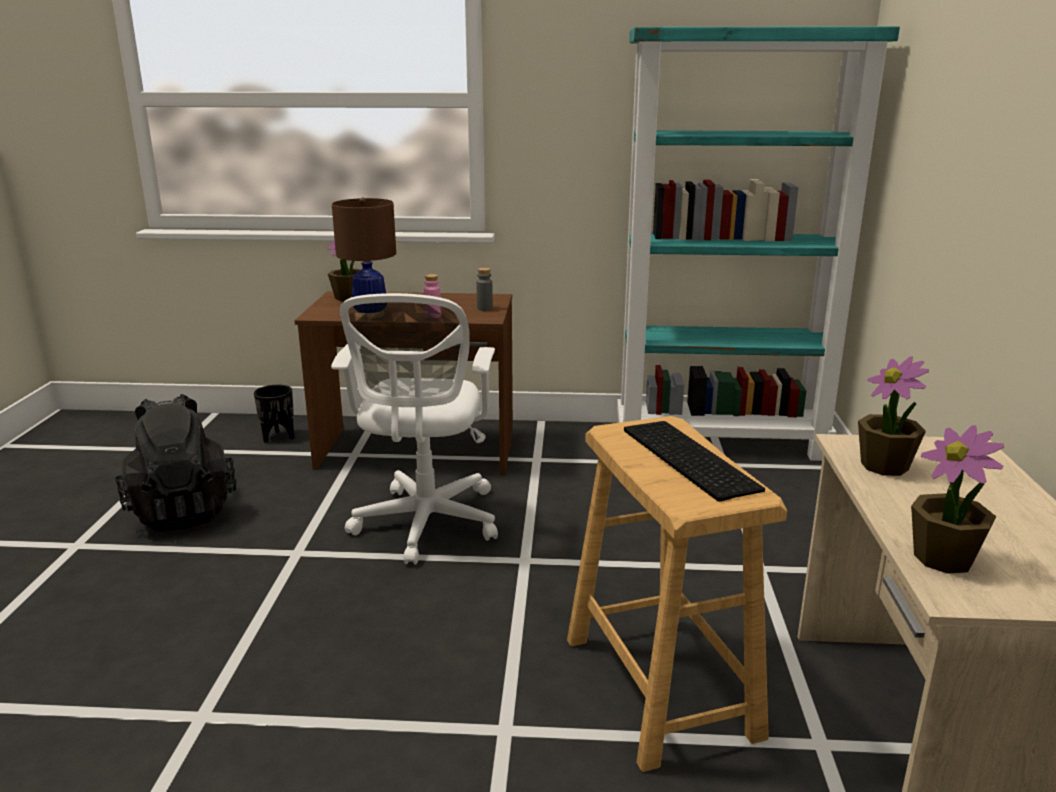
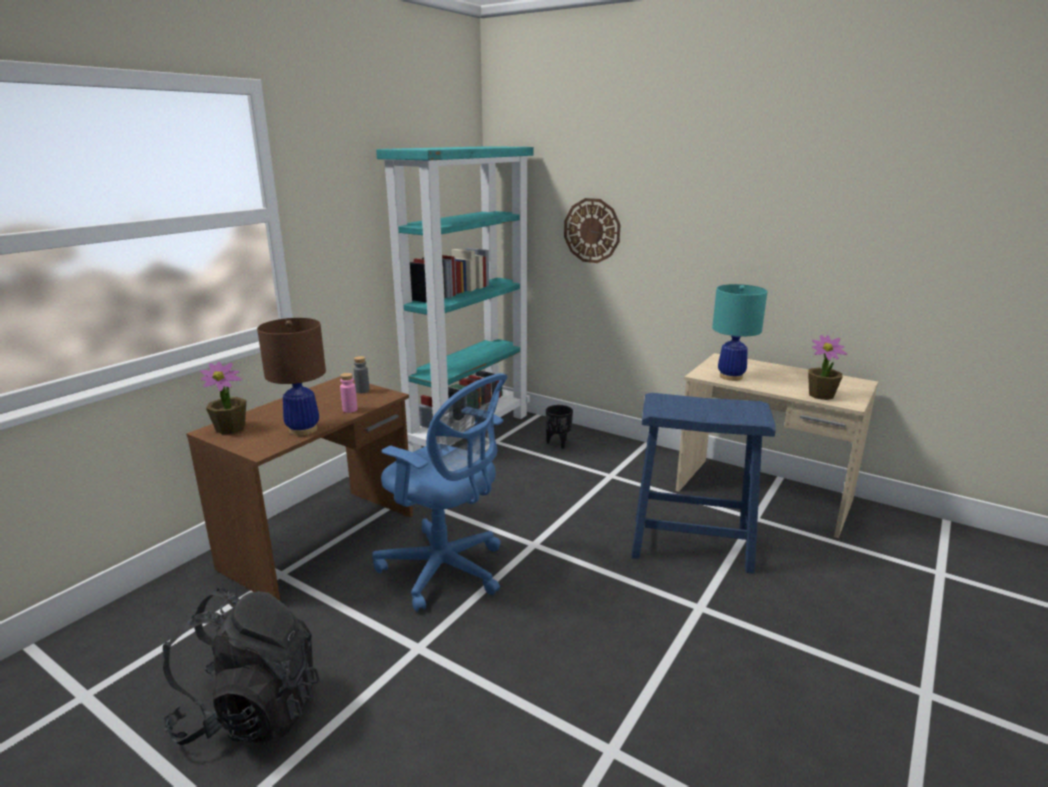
camera: 60 degrees left, 0 degrees up
(278, 437) = (172, 611): black planter -> black planter (558, 443)
(425, 525) = (446, 571): white office chair -> blue office chair
(659, 685) = (690, 543): beige stool -> blue stool
(685, 458) = (705, 405): keyboard -> none
(885, 466) = (731, 376): potted plant -> turquoise table lamp
(928, 172) = (592, 230): none -> wall clock

